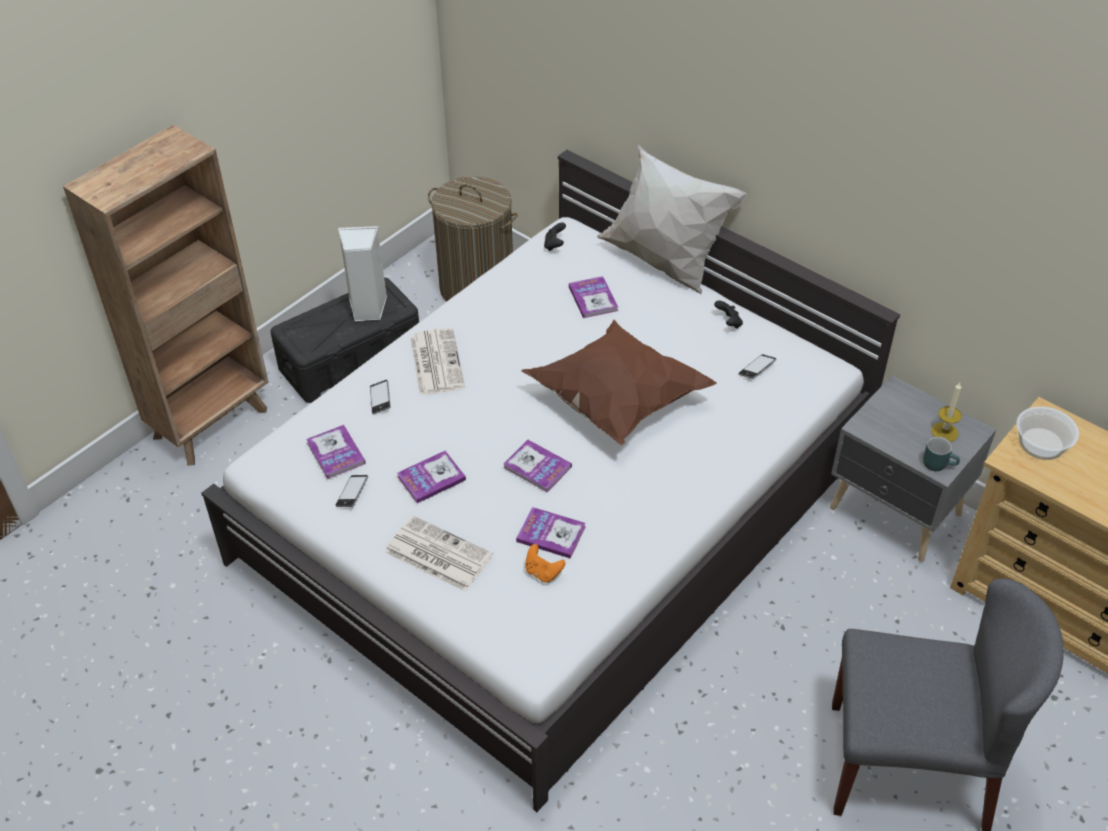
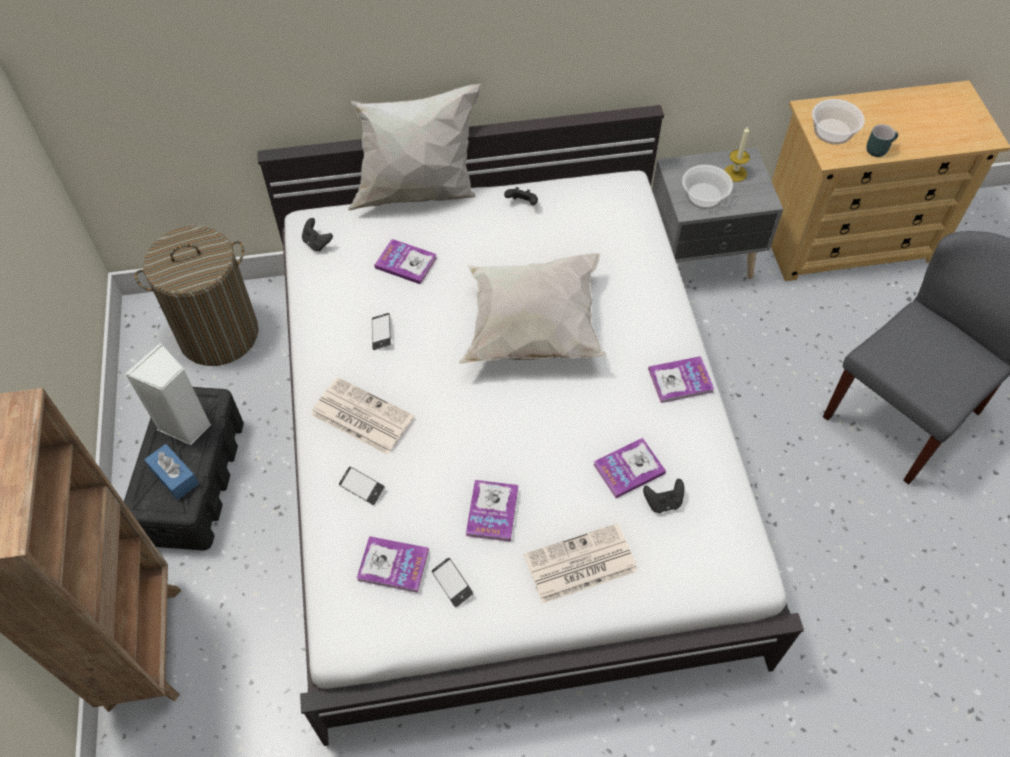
camera: 50 degrees left, 10 degrees up
(324, 331) = (174, 476): none -> blue tissue box
(537, 467) = (551, 428): book -> book (680, 380)
(543, 572) = (663, 502): orange game controller -> black game controller
(615, 402) = (531, 329): brown pillow -> white pillow
(757, 369) = (585, 223): phone -> phone (381, 333)
(891, 427) = (703, 195): none -> bowl
(938, 463) = (759, 197): turquoise mug -> turquoise mug (878, 148)

